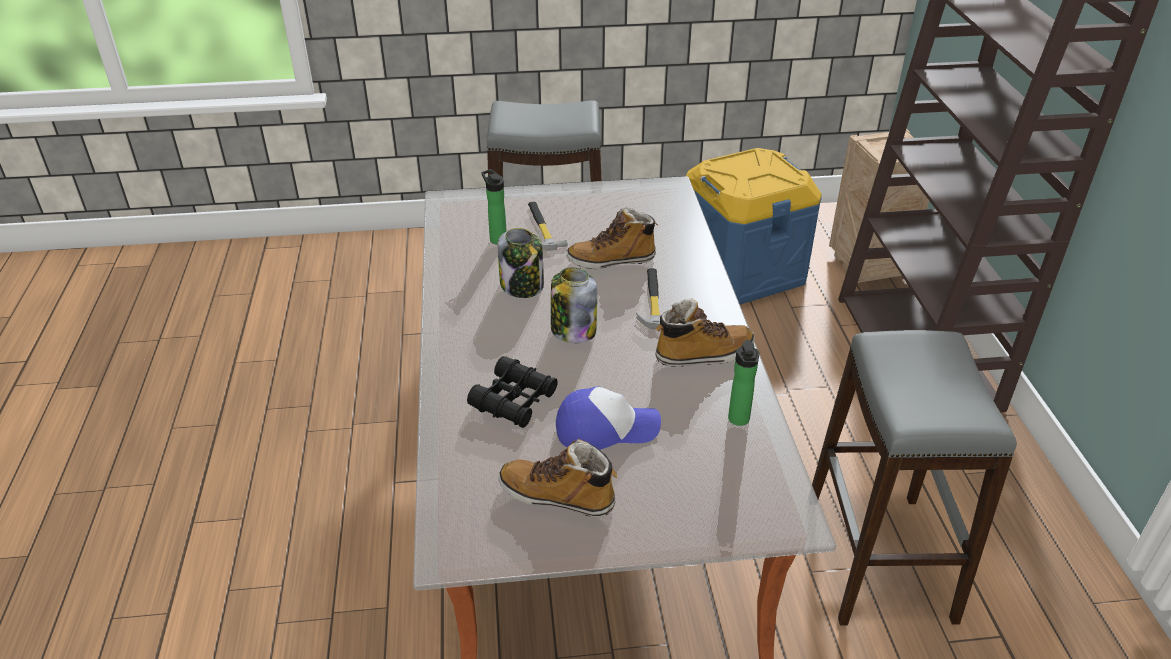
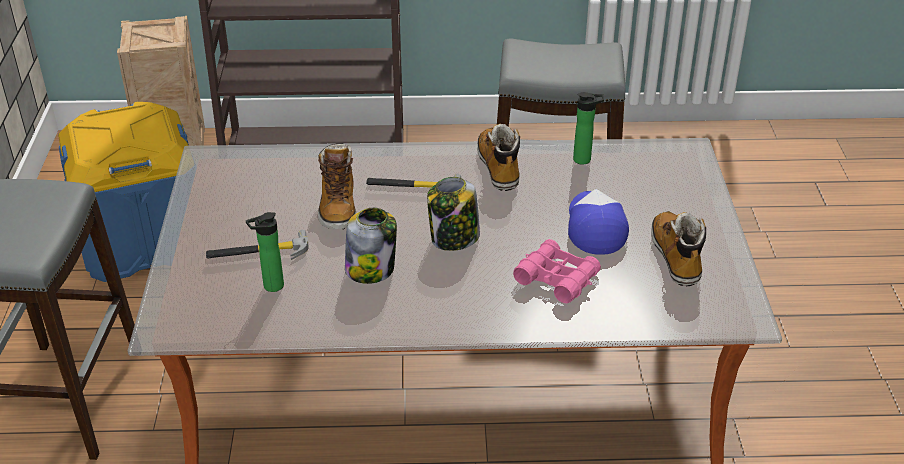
camera: 85 degrees left, 0 degrees up
(514, 400) = (556, 279): black binoculars -> pink binoculars
(558, 496) = (676, 257): boot -> boot turned 150 degrees clockwise

